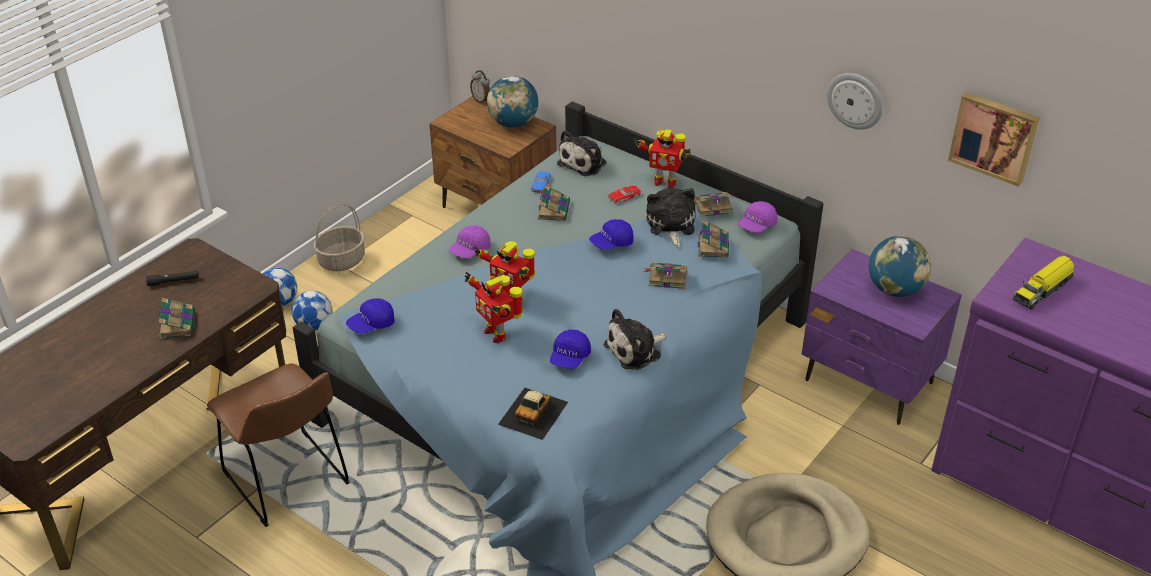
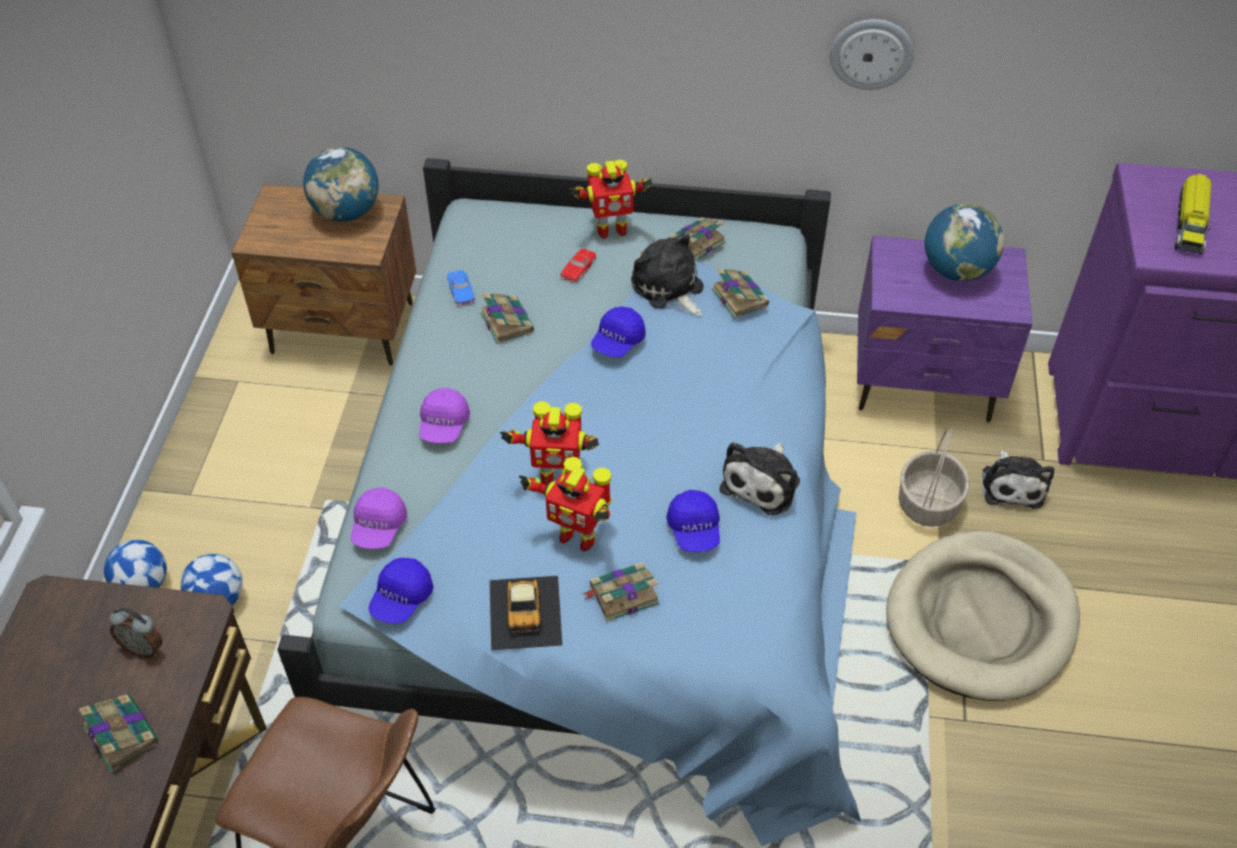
camera: 30 degrees left, 10 degrees up
(173, 281) = (59, 665): black flashlight -> none
(342, 260) = (187, 486): basket -> basket (927, 502)
(481, 100) = (278, 193): alarm clock -> alarm clock (144, 647)
(534, 413) = (713, 632): toy car -> toy car (525, 611)
(584, 163) = (492, 239): plush toy -> plush toy (1012, 485)
(666, 278) = (720, 364): book -> book (622, 595)
(756, 225) = (760, 248): purple cap -> purple cap (379, 527)
(994, 137) = (1072, 52): picture -> none

